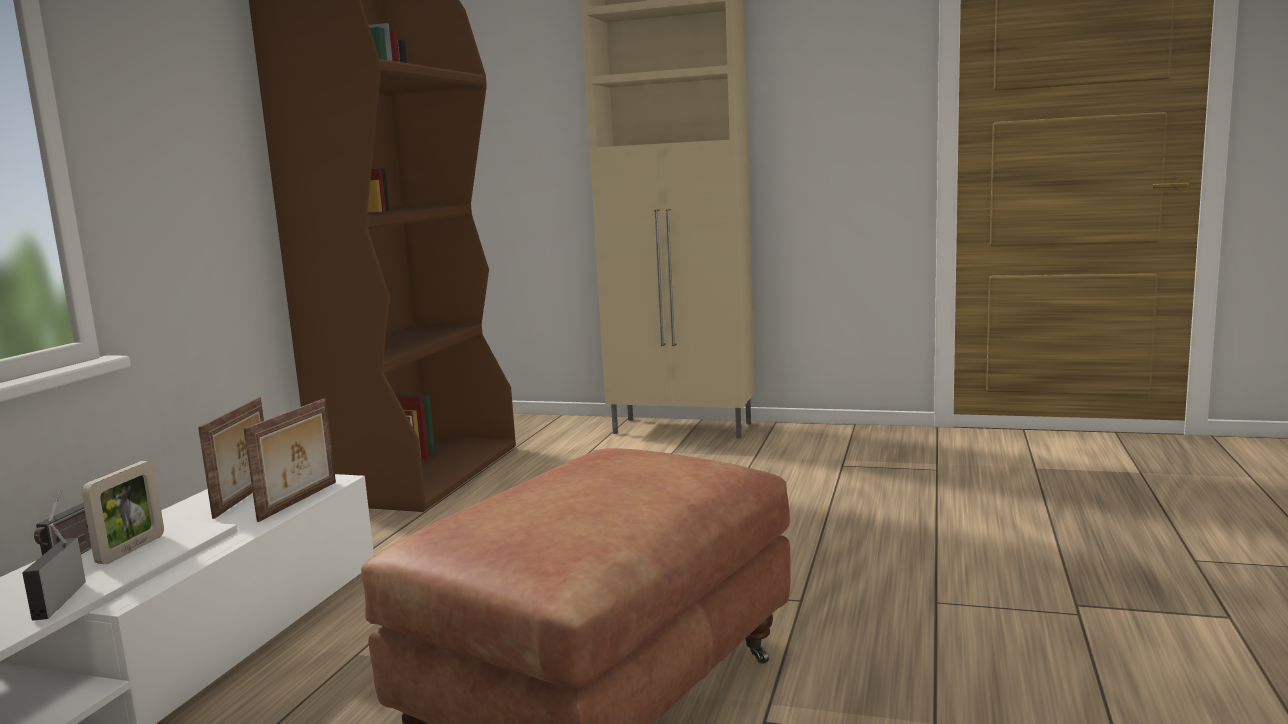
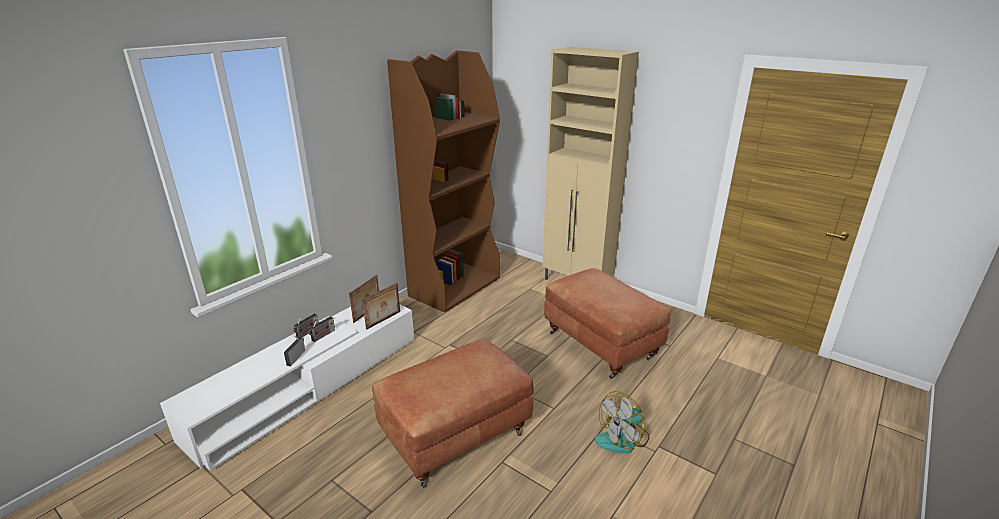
camera: 20 degrees right, 15 degrees up
(131, 549) = (322, 336): picture frame -> radio
(809, 493) = (601, 345): none -> brown ottoman
(995, 612) = (623, 439): none -> fan

